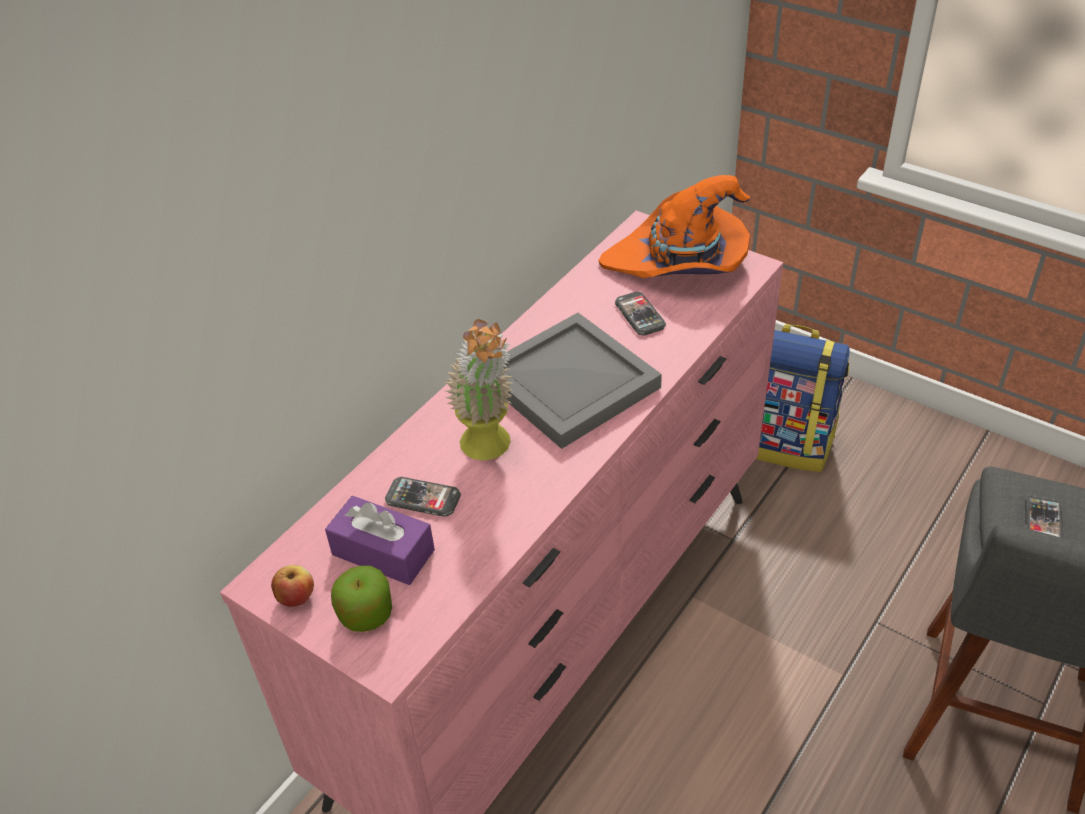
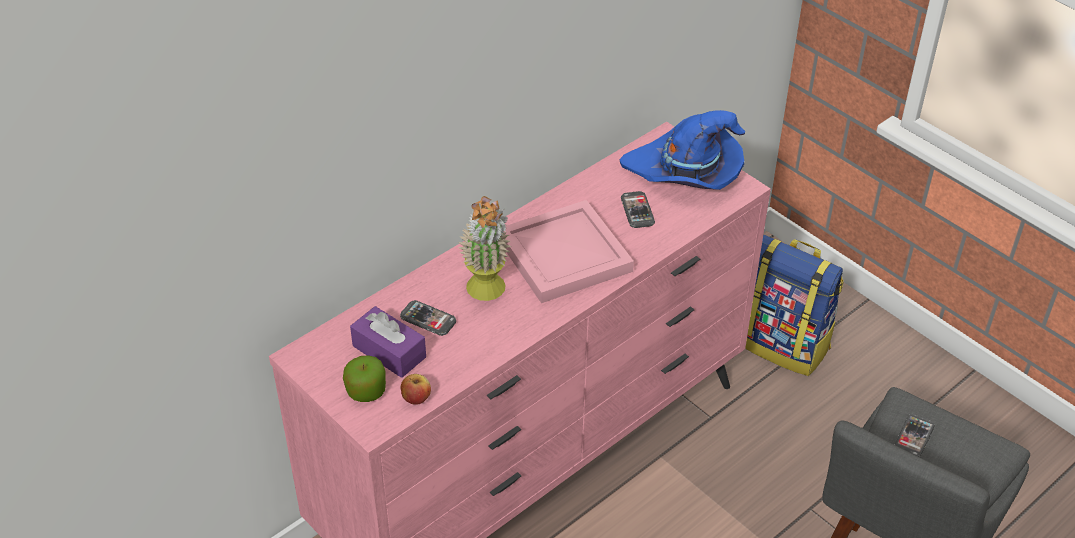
camera: 10 degrees right, 0 degrees up
(296, 597) = (320, 370): apple -> apple (416, 398)
(570, 381) = (565, 253): grey tray -> pink tray
(680, 262) = (686, 173): orange hat -> blue hat

